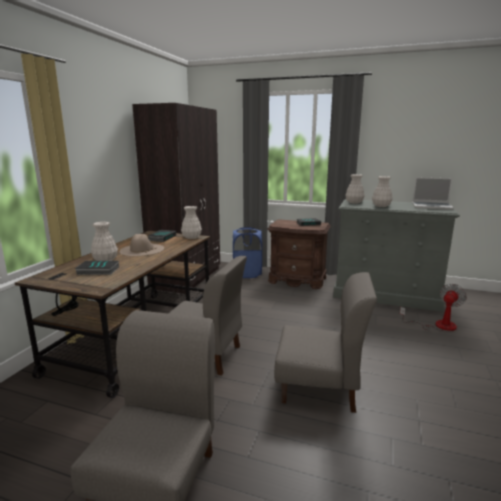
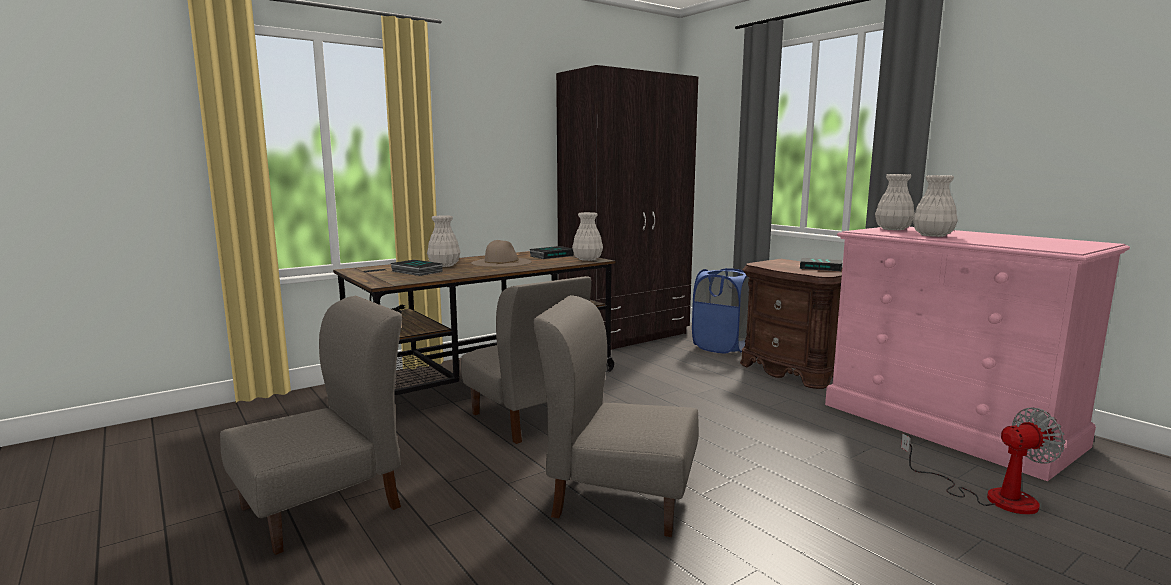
camera: 35 degrees right, 5 degrees down
(319, 387) = (620, 498): grey chair -> grey chair turned 150 degrees clockwise
(386, 294) = (948, 424): grey dresser -> pink dresser
(432, 206) = (1057, 243): laptop -> none

